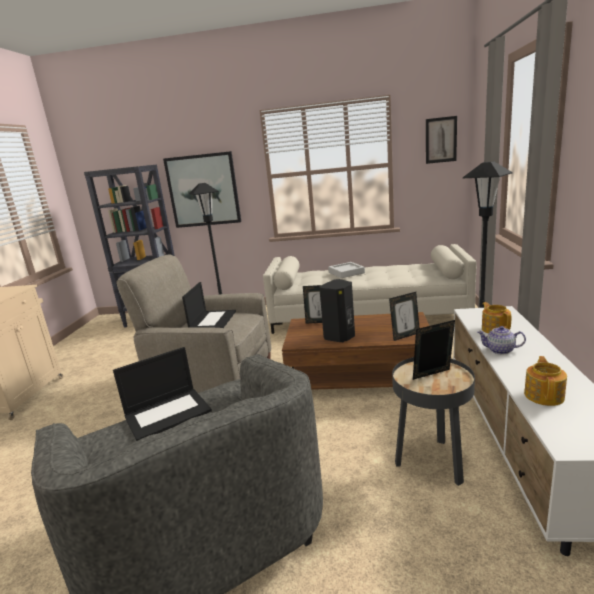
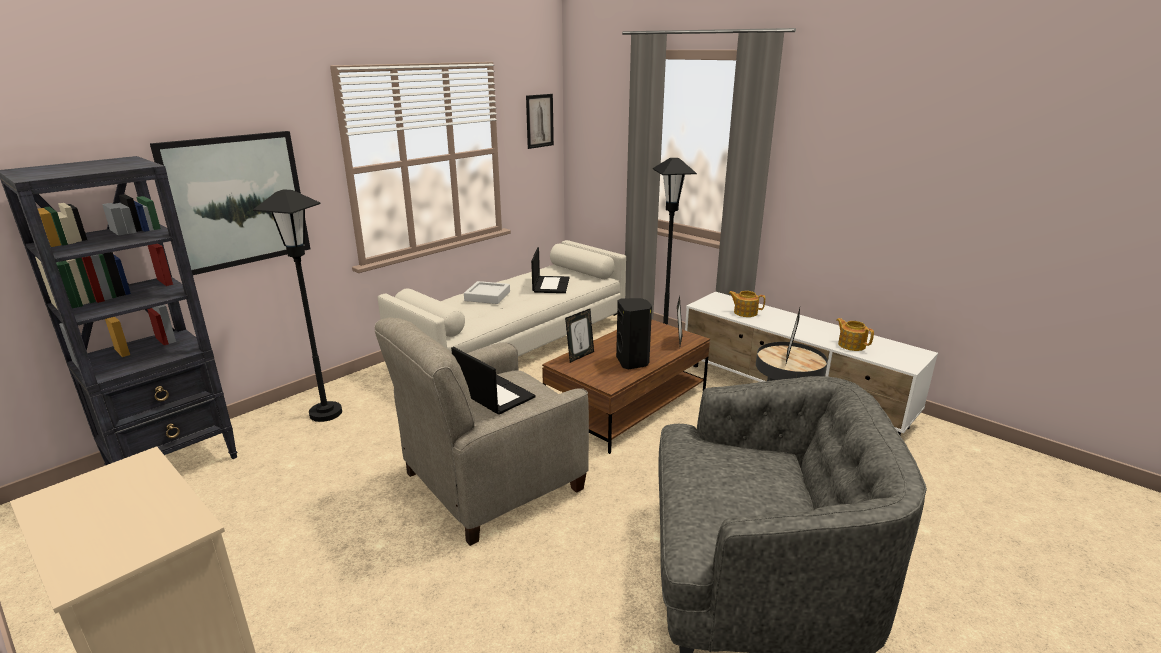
camera: 55 degrees left, 5 degrees up
(168, 413) = (703, 479): laptop -> laptop (550, 285)
(500, 350) = (779, 326): teapot -> none

